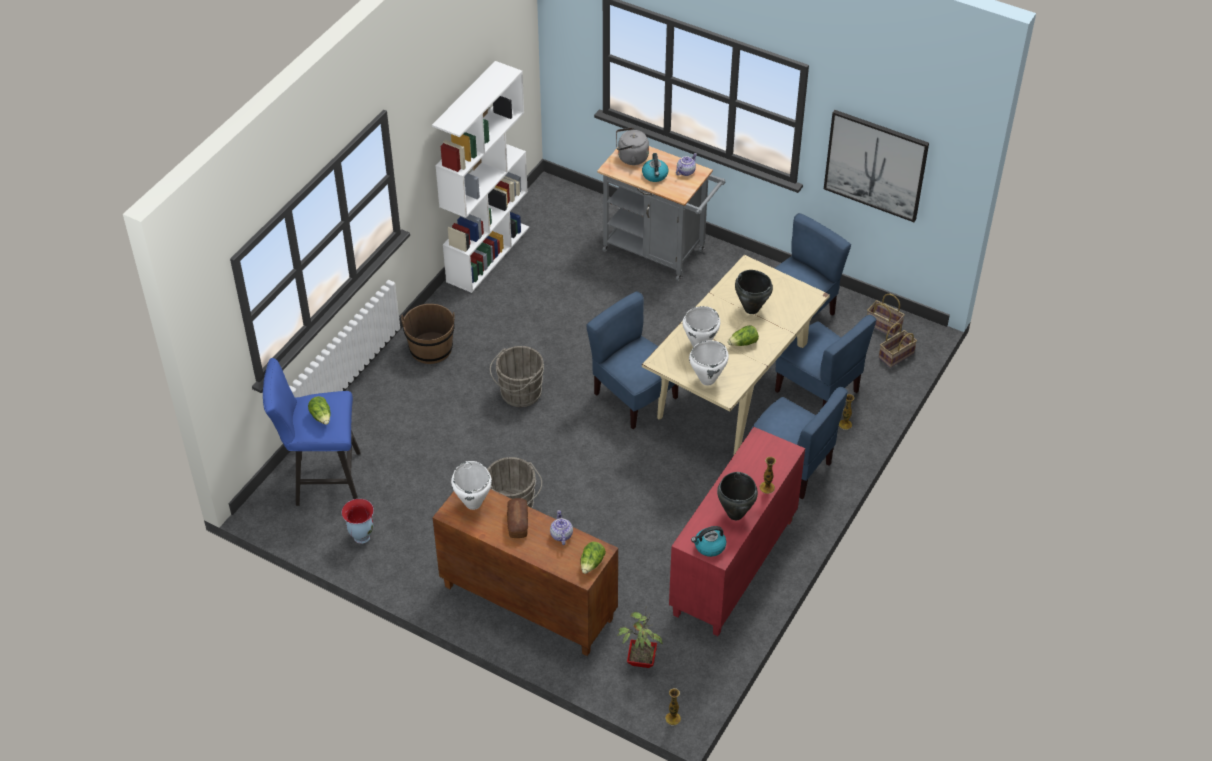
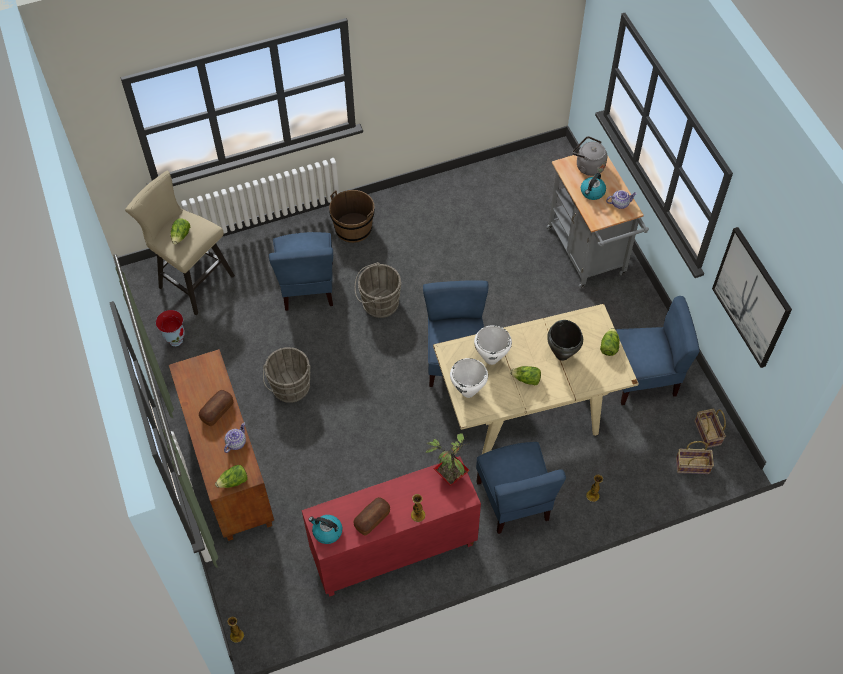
camera: 40 degrees right, 10 degrees up
(322, 480) = (192, 280): blue stool -> beige stool
(473, 503) = (204, 373): white cooking pot -> none
(487, 254) = (462, 178): white bookcase -> none
(640, 660) = (259, 572): potted plant -> potted plant (450, 474)
(735, 514) = (372, 519): black cooking pot -> bread
(780, 282) = (609, 346): none -> lettuce
(818, 391) = (599, 452): blue chair -> blue chair (307, 287)

